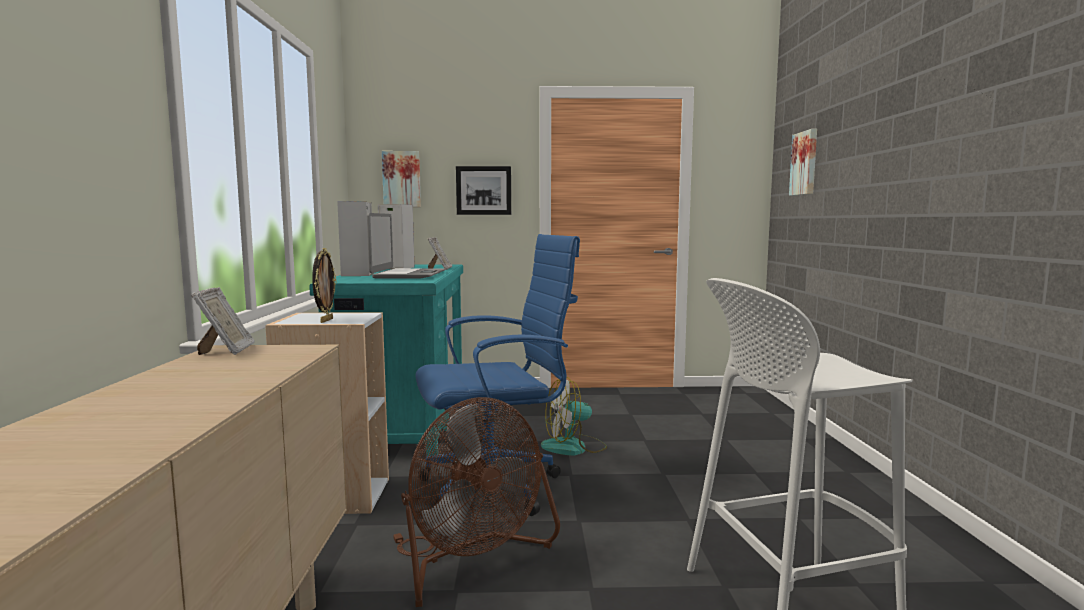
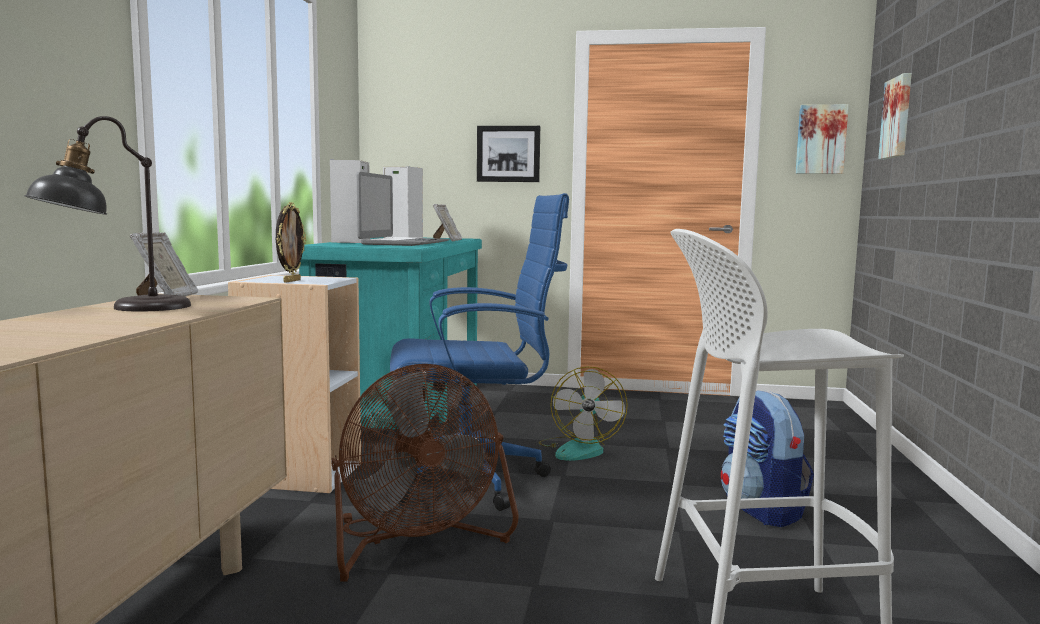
camera: 10 degrees right, 0 degrees up
(192, 371) = (118, 309): none -> grey table lamp
(402, 179) = (417, 141): picture -> picture (820, 139)
(574, 447) = (579, 449): fan -> fan turned 75 degrees counterclockwise
(742, 493) = (762, 510): none -> backpack

